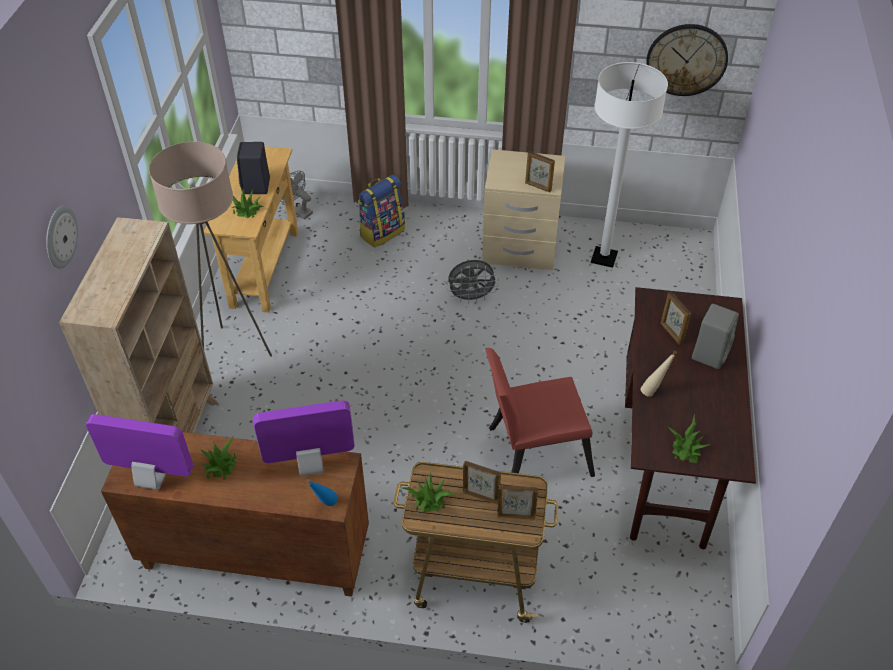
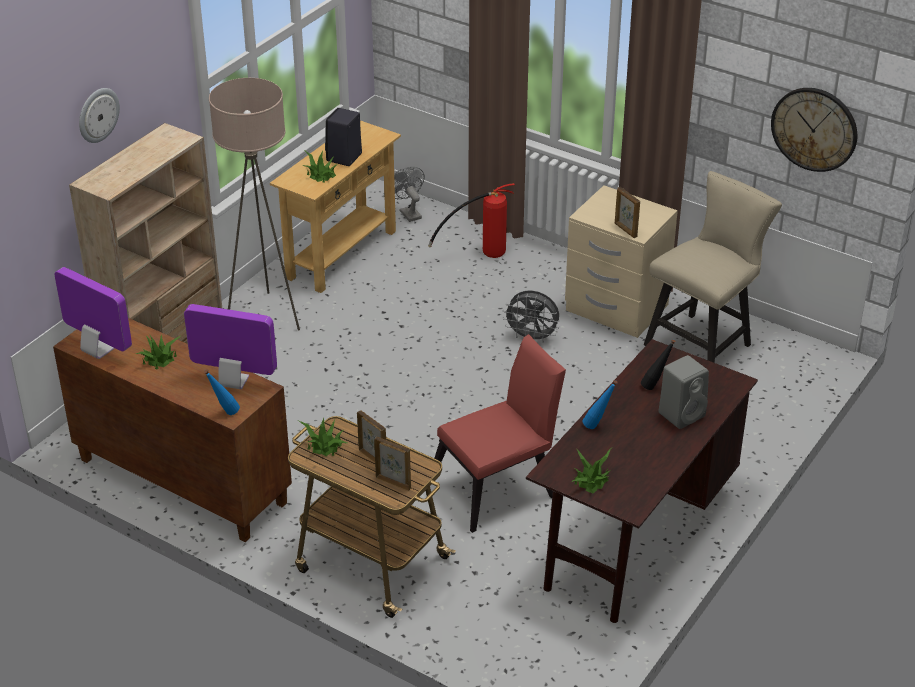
camera: 25 degrees right, 10 degrees down
(382, 232) = (480, 254): backpack -> fire extinguisher
(533, 451) = (498, 486): red chair -> red chair turned 135 degrees clockwise
(604, 258) = (703, 342): white floor lamp -> beige chair
(654, 391) = (598, 426): beige bottle -> blue bottle
(671, 333) = (655, 386): picture frame -> black bottle

